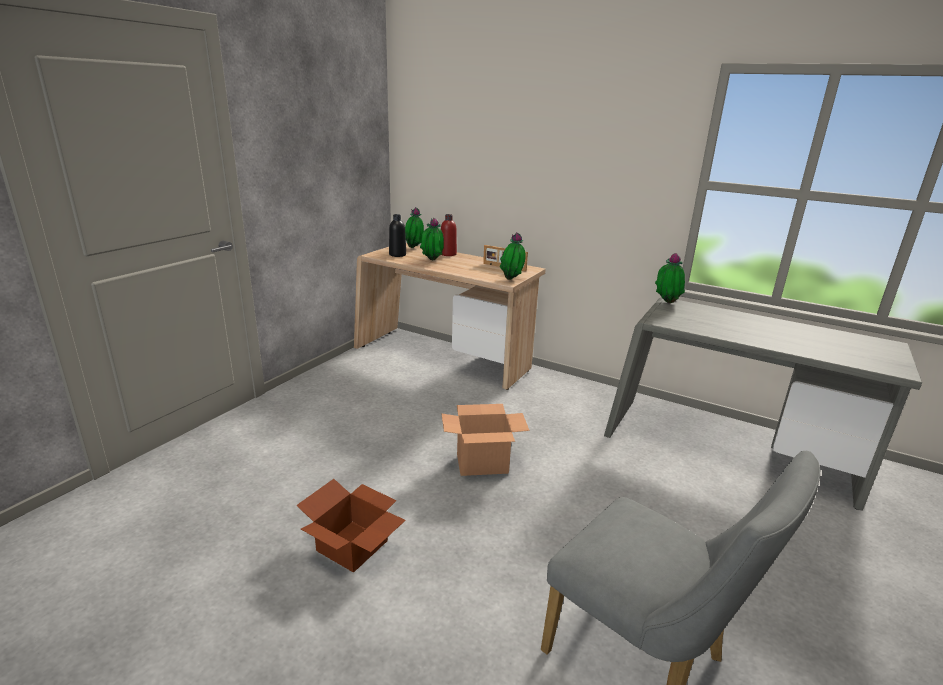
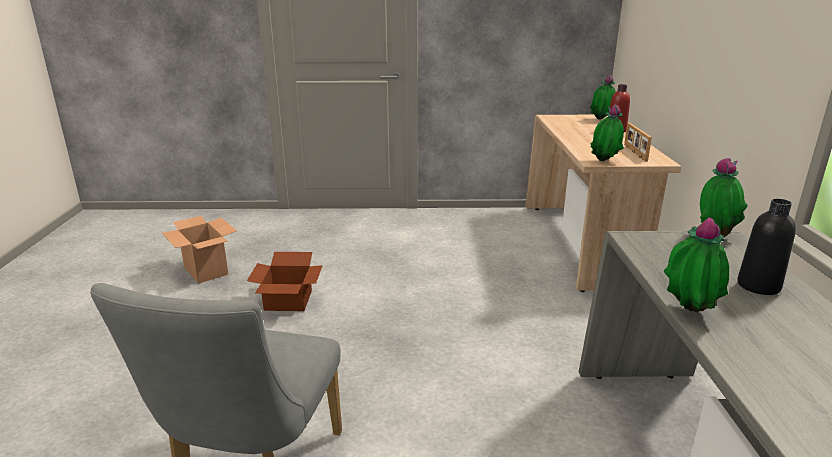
camera: 60 degrees right, 0 degrees up
(397, 255) = (567, 120): black bottle -> black bottle (758, 286)
(432, 261) = (581, 131): potted plant -> potted plant (687, 312)
(483, 464) = (439, 318): cardboard box -> cardboard box (206, 271)

